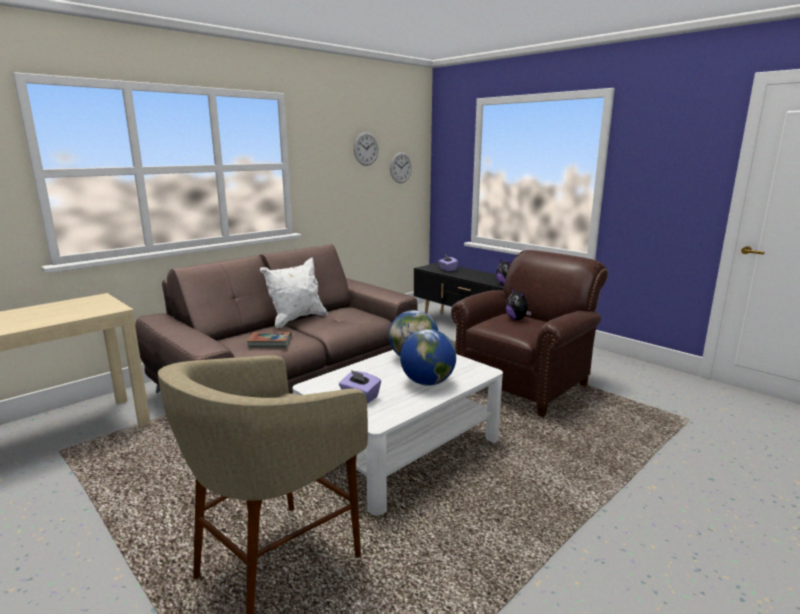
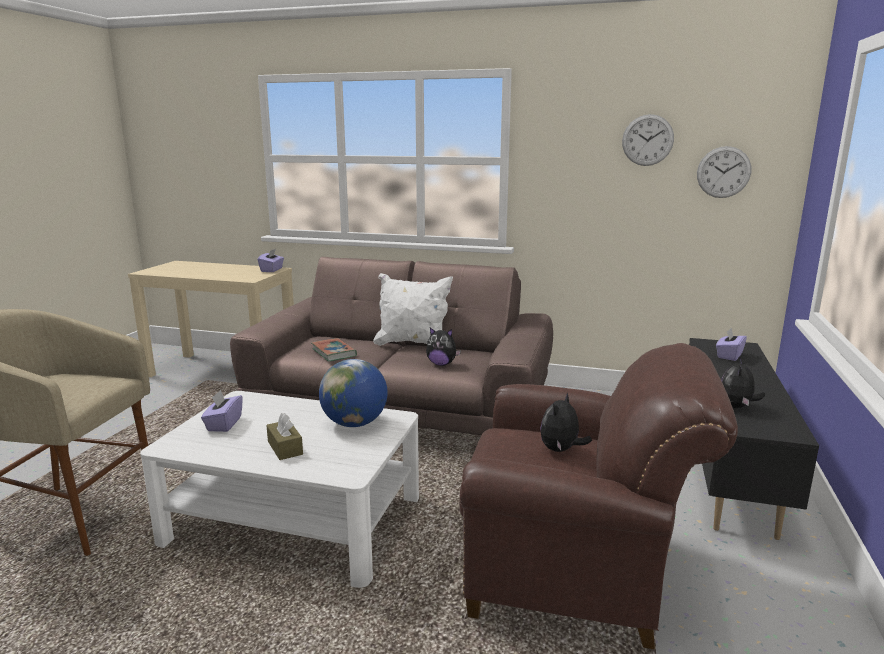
camera: 60 degrees right, 0 degrees up
(97, 299) = (272, 270): none -> purple tissue box
(348, 320) = (441, 364): none -> plush toy
(427, 382) = (285, 448): globe -> brown tissue box

